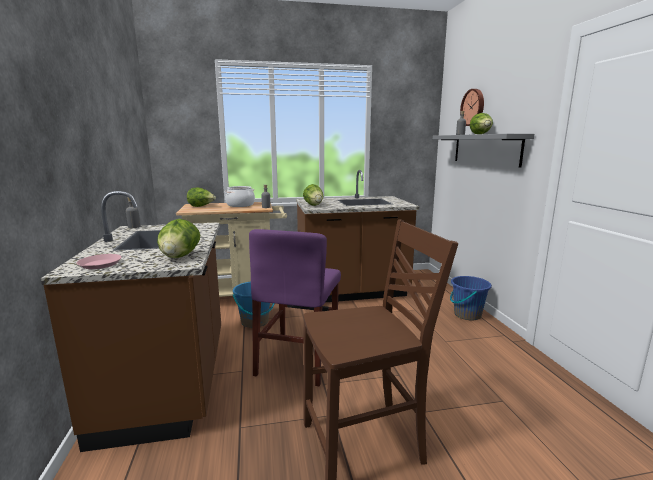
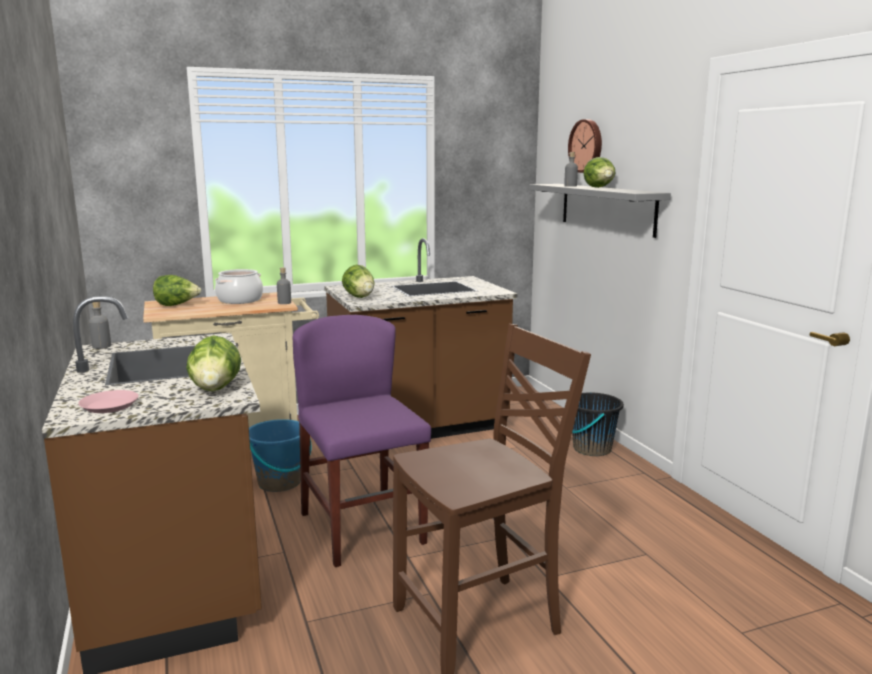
camera: 10 degrees left, 0 degrees up
(298, 358) = (362, 528): purple chair -> purple chair turned 150 degrees clockwise
(467, 314) = (591, 449): blue bucket -> black bucket

